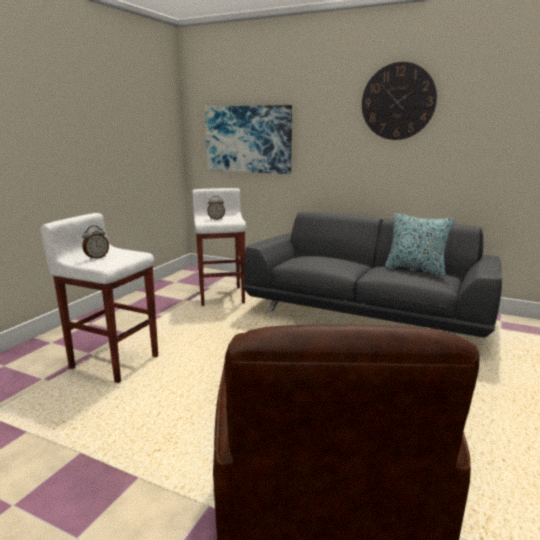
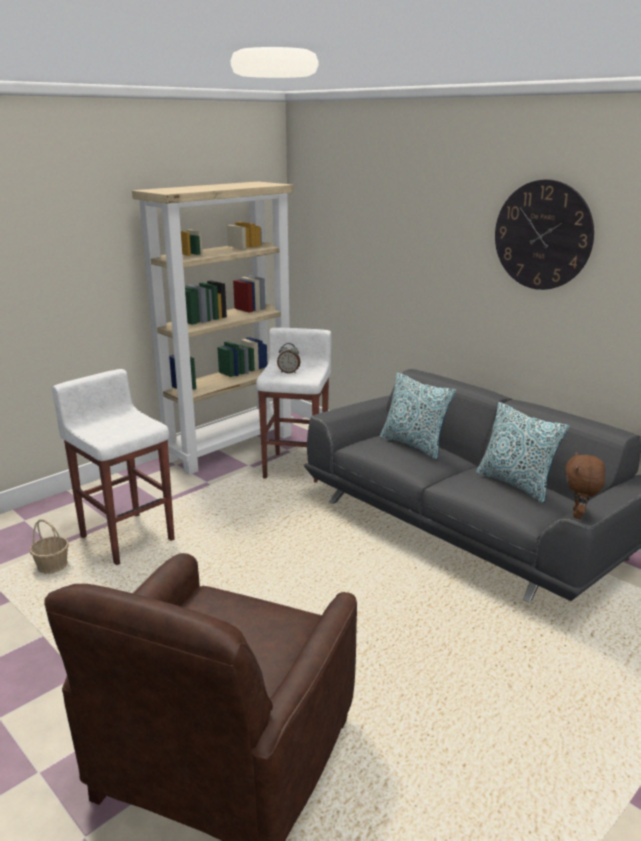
camera: 20 degrees right, 5 degrees up
(55, 395) = (52, 566): none -> basket
(96, 257) = (106, 425): alarm clock -> none
(160, 291) = (230, 447): none -> beige bookcase
(248, 139) = (358, 260): picture -> none
(327, 257) = (414, 445): none -> pillow
(484, 273) = (579, 514): none -> brown plush toy

